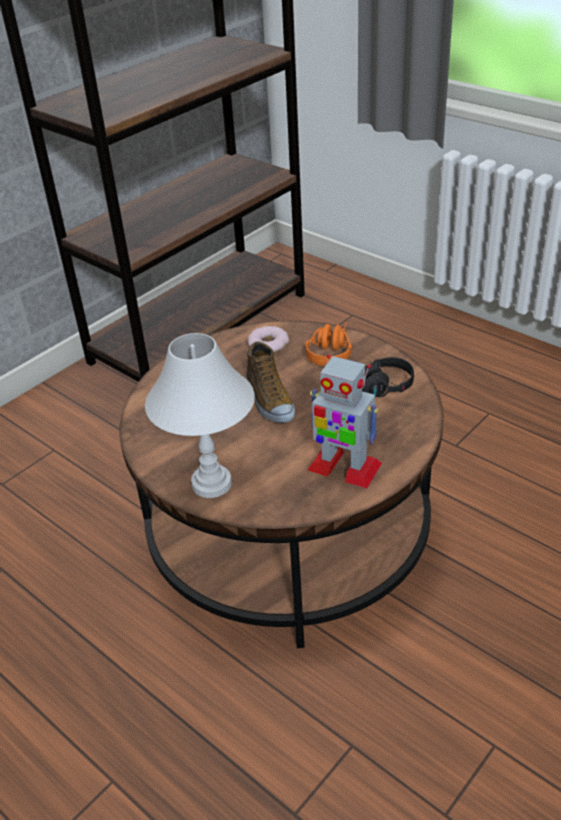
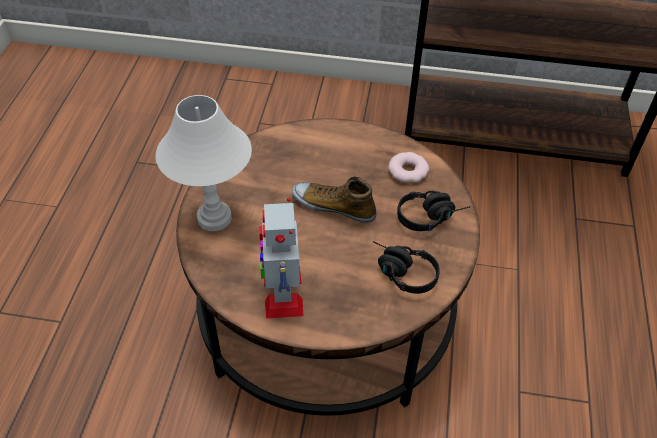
camera: 55 degrees right, 10 degrees up
(269, 400) = (334, 206): shoe -> shoe turned 75 degrees clockwise
(330, 351) = (431, 216): orange headphones -> black headphones

